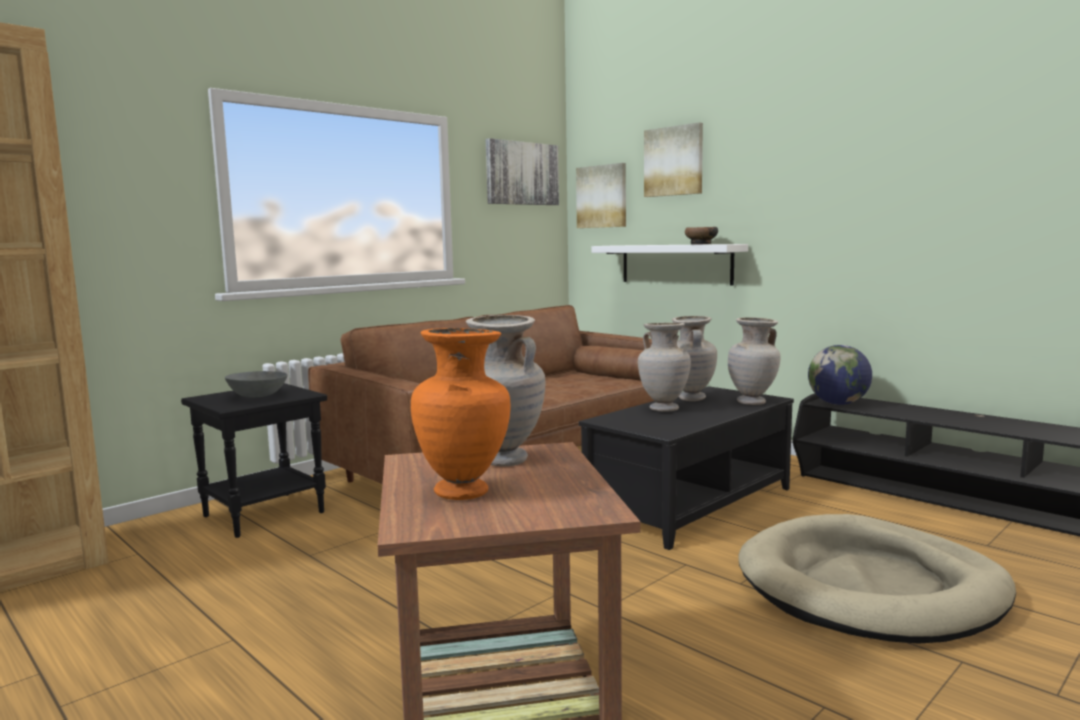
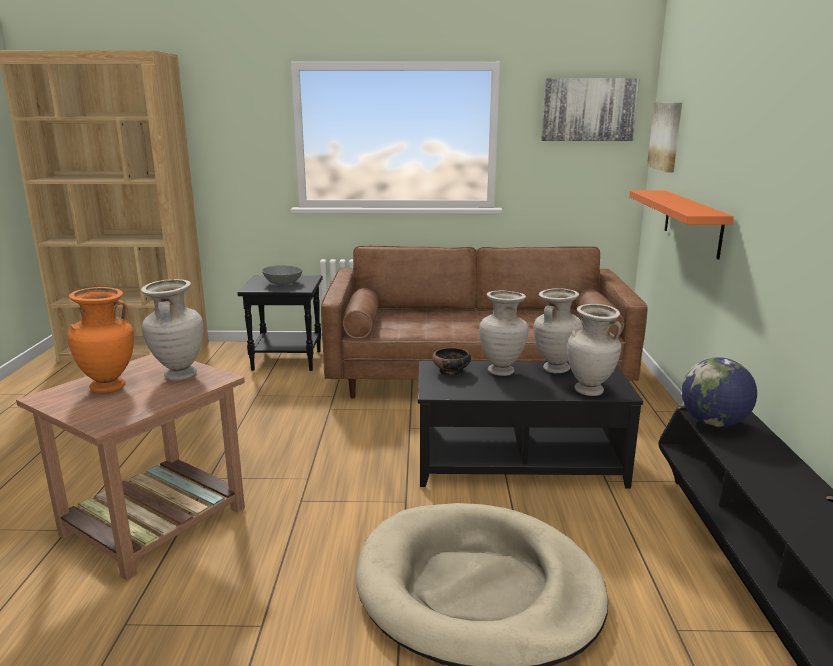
camera: 45 degrees right, 10 degrees up
(674, 161) = (707, 107): picture -> none
(675, 264) = (692, 222): white shelf -> orange shelf
(701, 244) = (688, 208): bowl -> bowl (451, 372)

